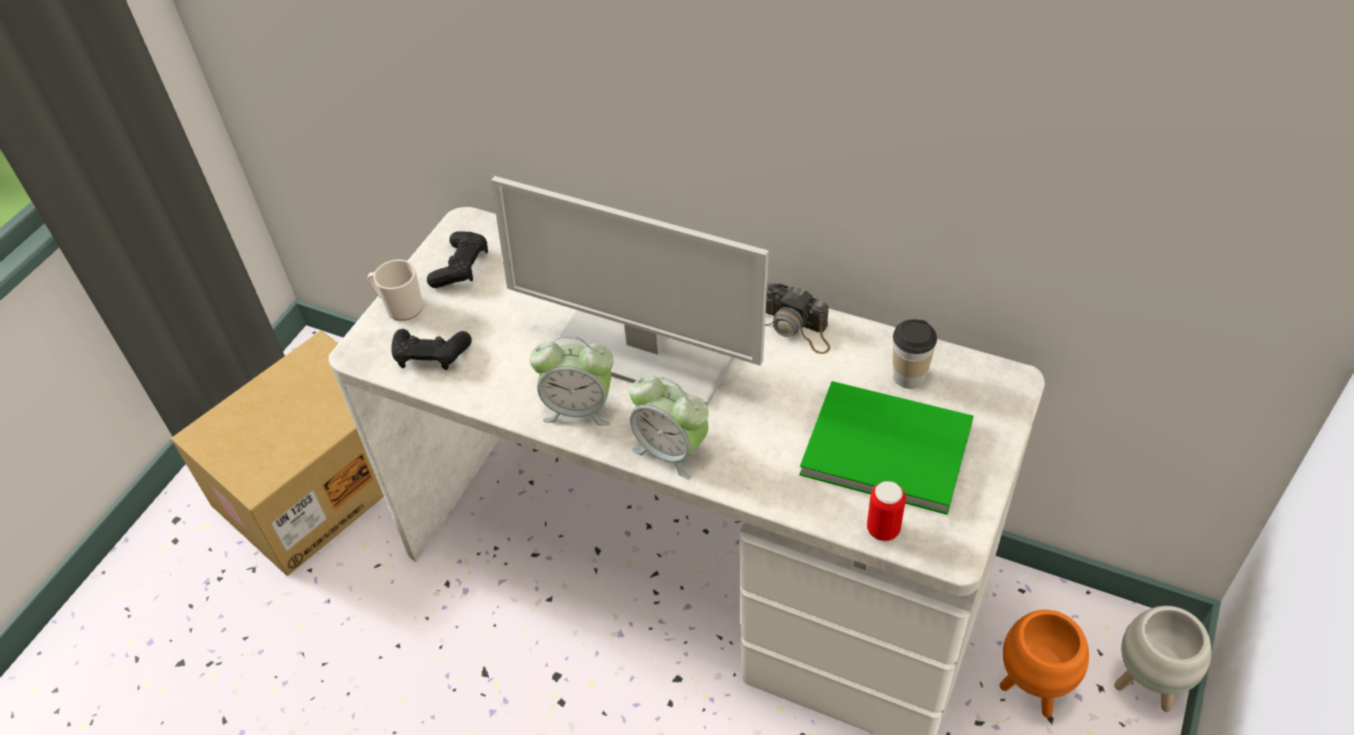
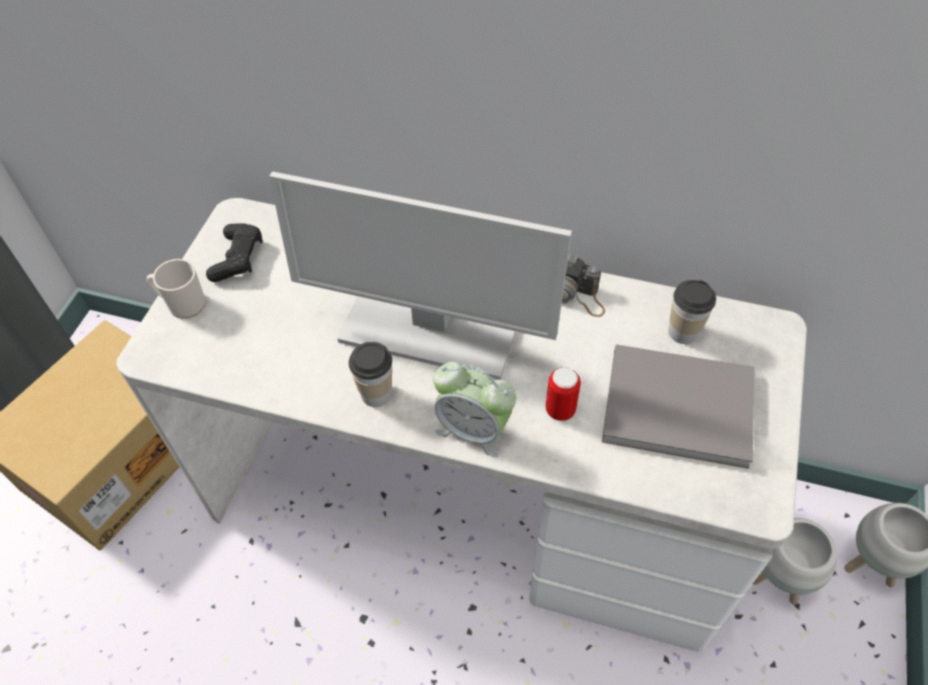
camera: 10 degrees left, 5 degrees up
(431, 355) = (220, 352): black game controller -> none
(579, 408) = (376, 393): alarm clock -> cup
(883, 444) = (673, 402): green book -> grey book
(883, 529) = (692, 490): can -> can (560, 410)
(1031, 689) = (776, 580): orange planter -> white planter

